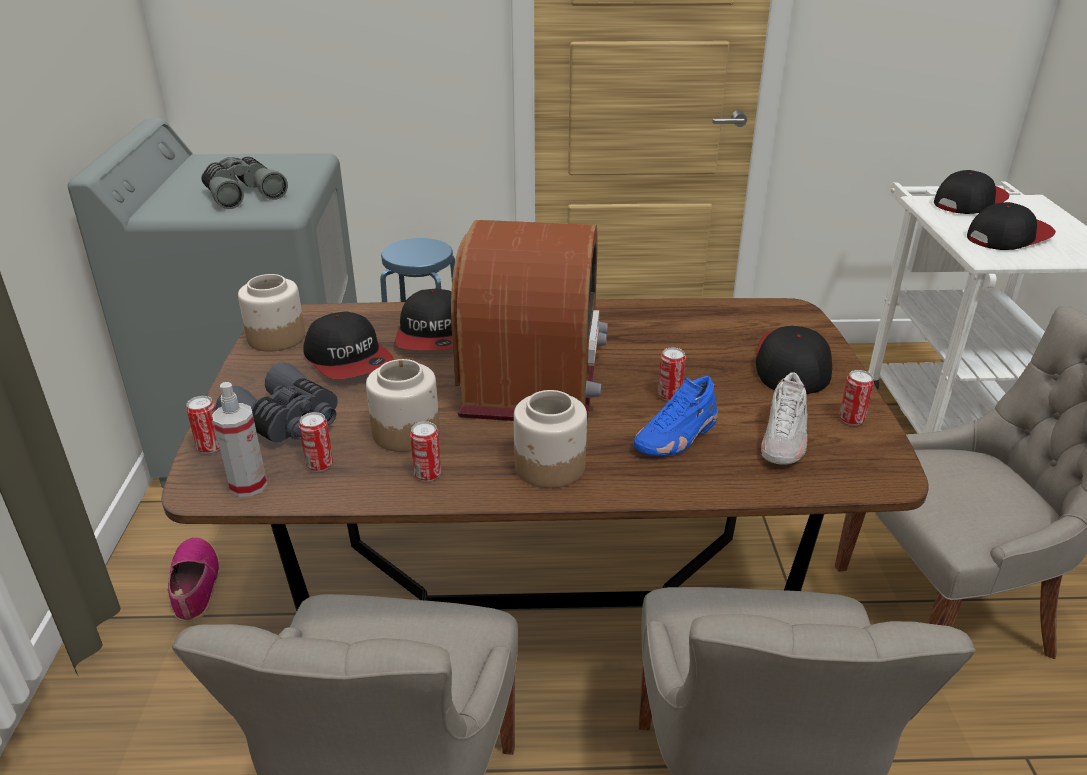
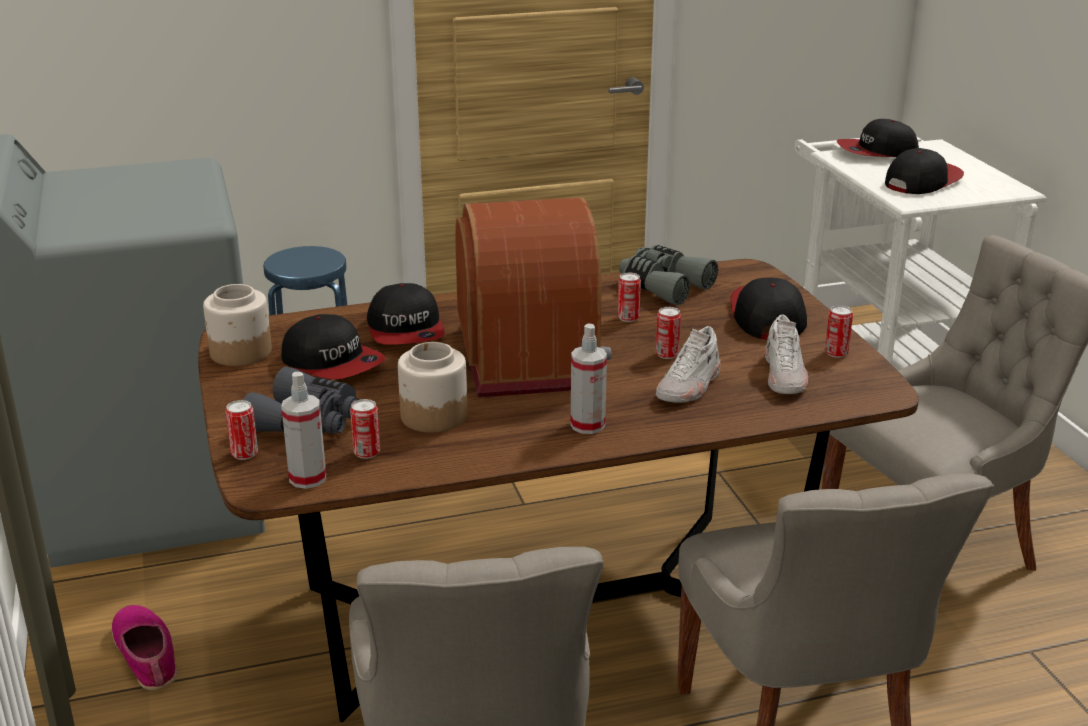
camera: 15 degrees left, 5 degrees down
(242, 193) = (146, 208): grey binoculars -> grey binoculars (663, 286)
(427, 474) = (477, 446): can -> can (628, 318)
(550, 467) = (587, 425): jar -> spray bottle
(676, 436) = (689, 386): blue shoe -> white shoe
(969, 201) = (877, 151): cap -> cap turned 135 degrees counterclockwise

